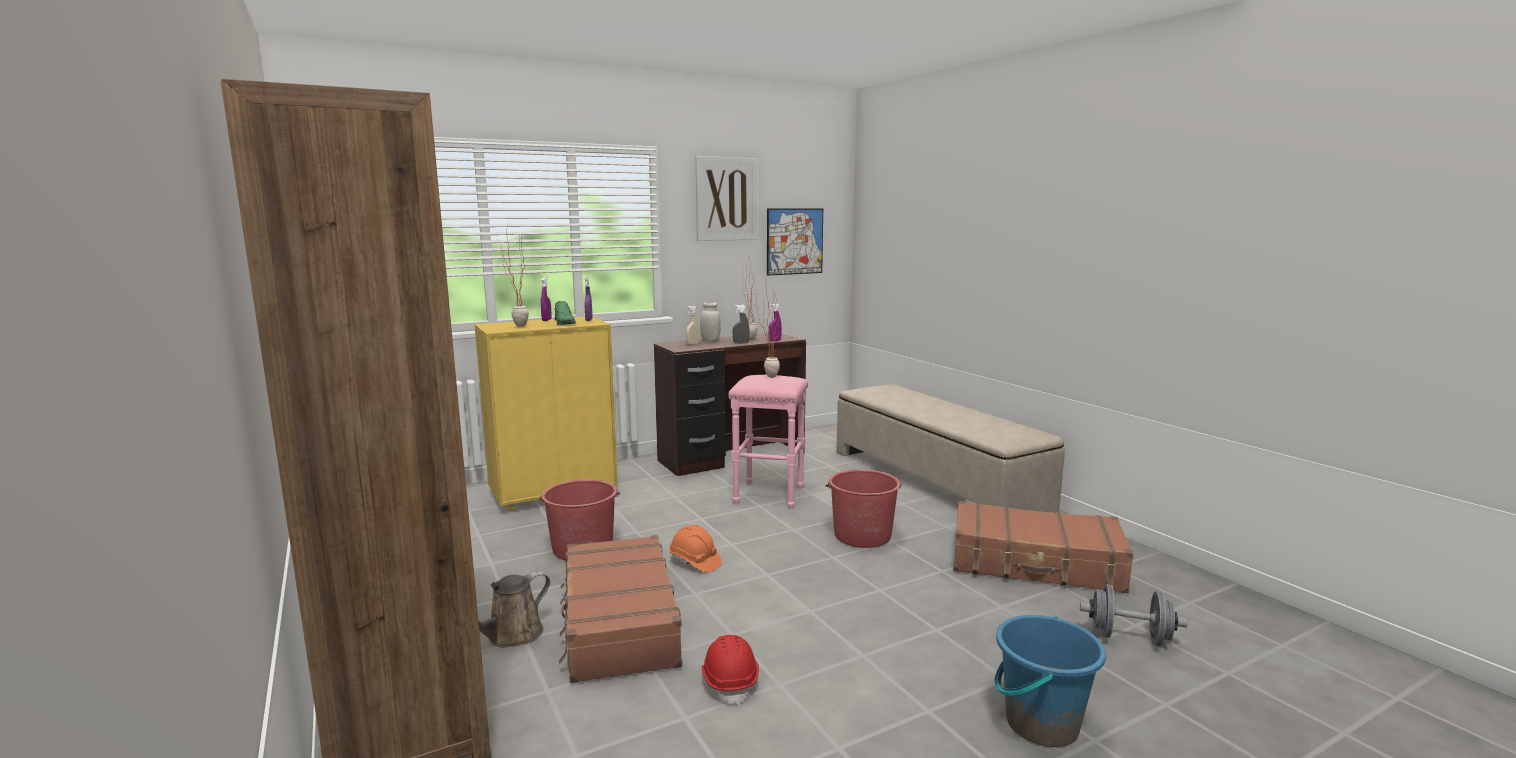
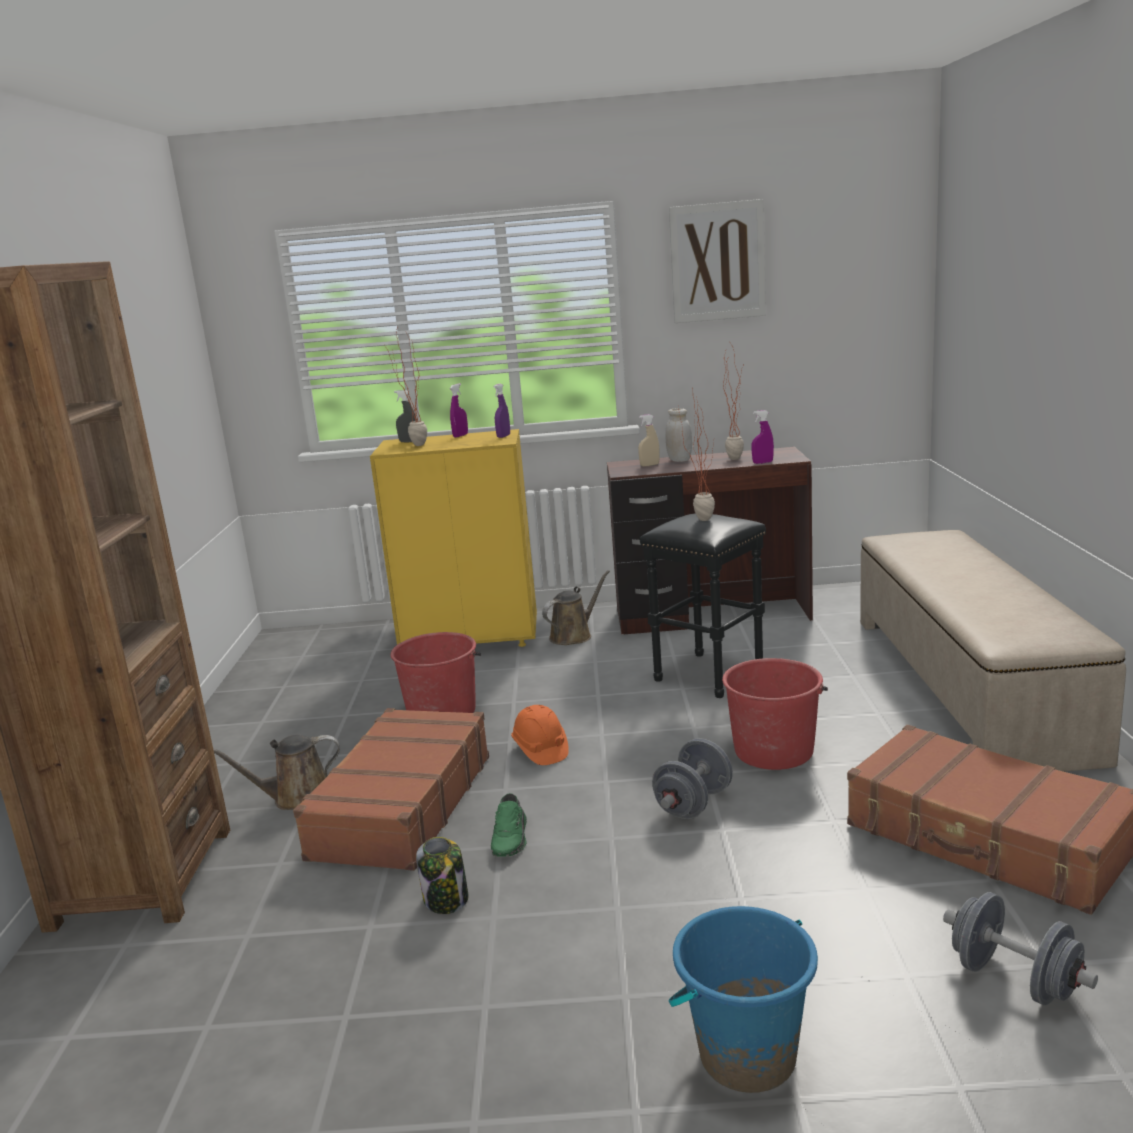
camera: 30 degrees right, 5 degrees up
(565, 323) = (471, 440): green shoe -> green shoe (511, 839)
(639, 481) = (574, 635): none -> brown watering can
(730, 682) = (446, 900): red hard hat -> jar
(741, 343) = (712, 465): grey spray bottle -> grey spray bottle (409, 442)
(770, 495) = (709, 675): pink stool -> black stool
(794, 241) = (830, 314): picture -> none
(844, 577) = (693, 804): none -> grey dumbbell

